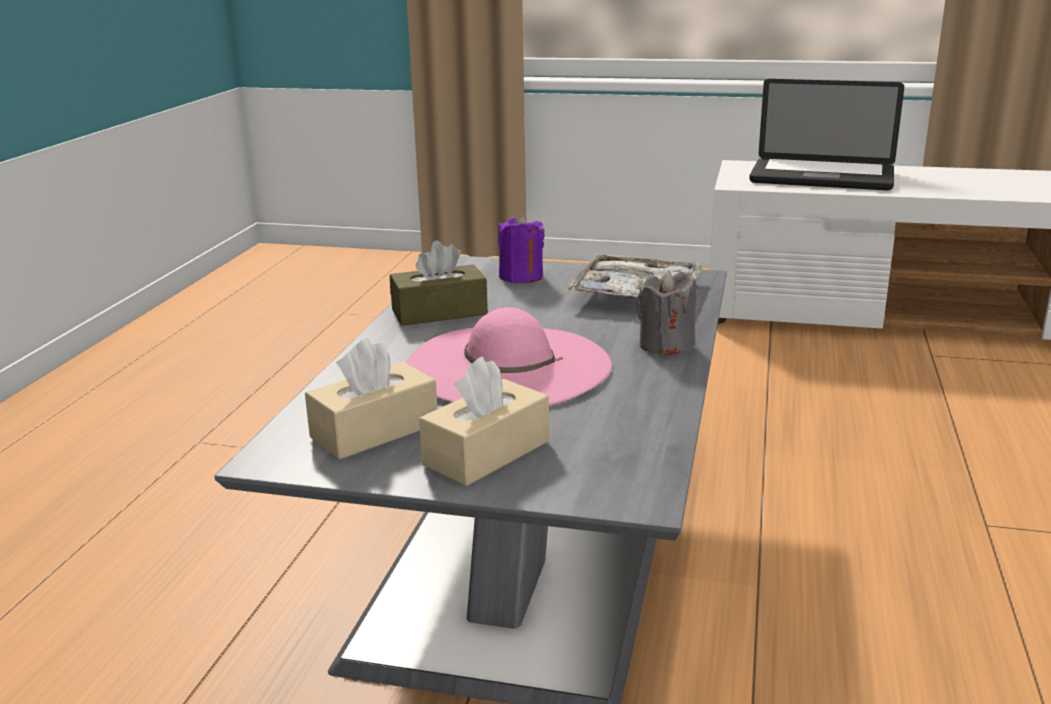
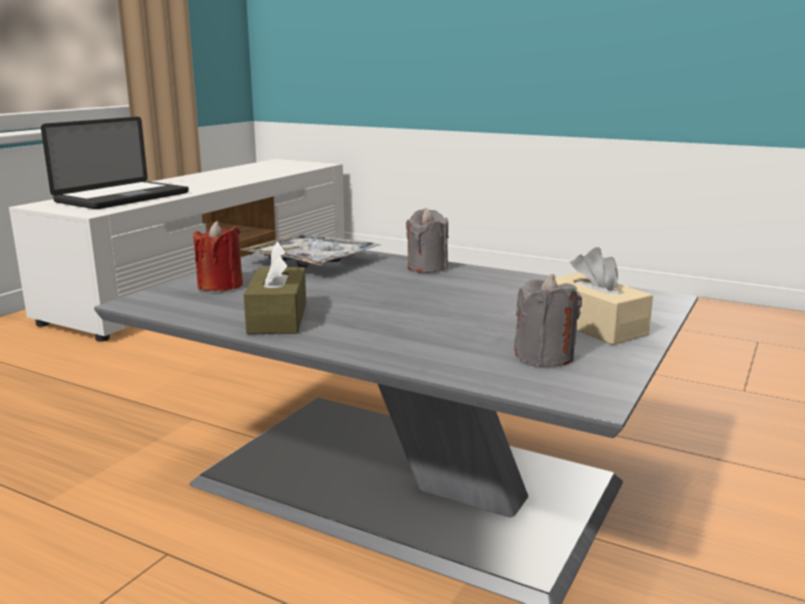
camera: 75 degrees left, 5 degrees down
(374, 431) = (544, 356): beige tissue box -> grey candle
(508, 366) = (433, 307): pink hat -> none
(521, 277) = (220, 286): purple candle -> red candle

